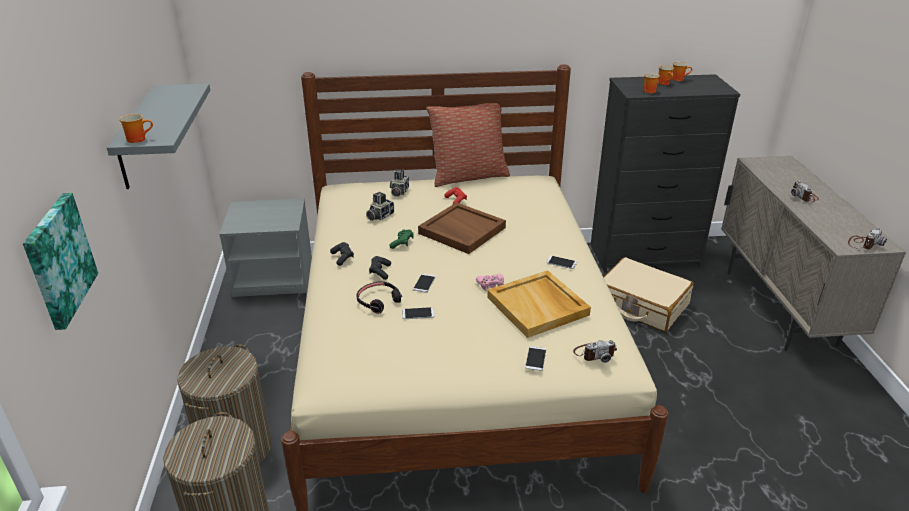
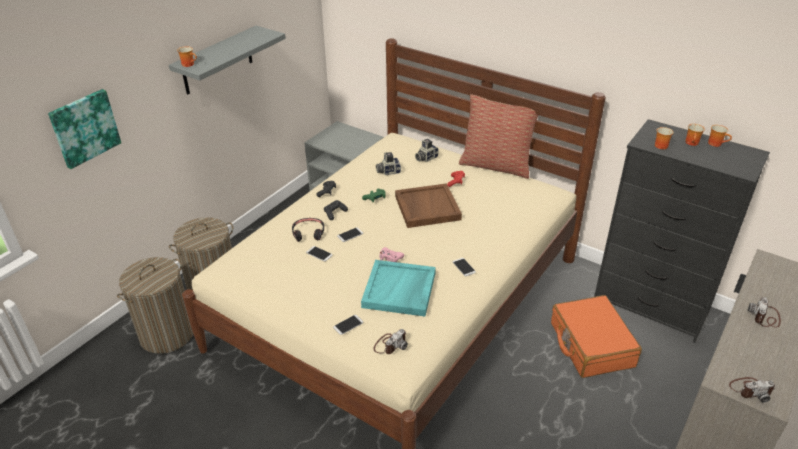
camera: 40 degrees right, 5 degrees up
(538, 306) = (399, 290): beige tray -> turquoise tray
(594, 353) = (390, 344): camera -> camera turned 75 degrees counterclockwise
(641, 304) = (591, 345): beige suitcase -> orange suitcase

